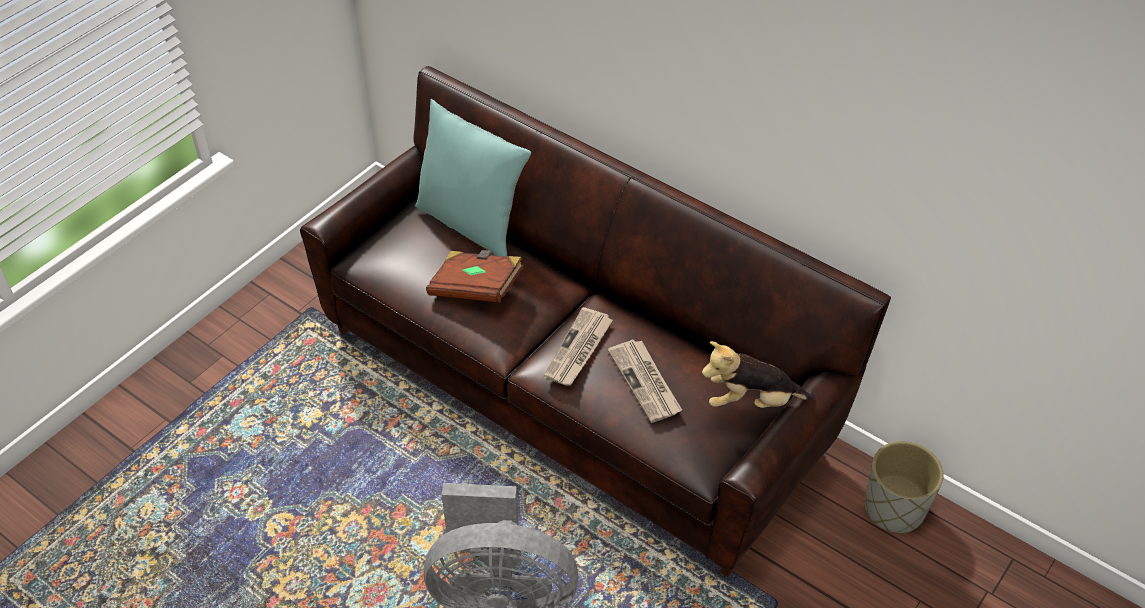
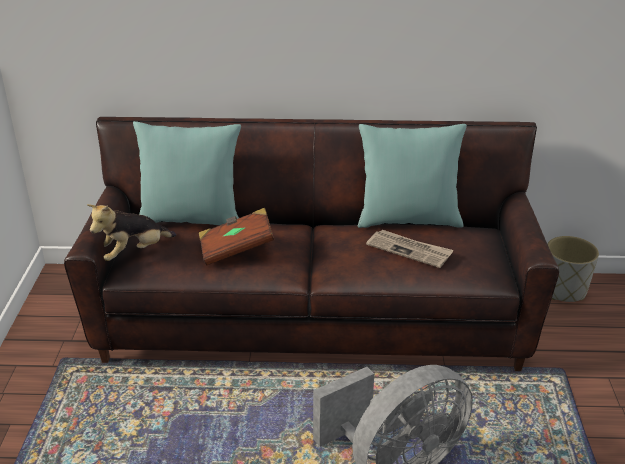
camera: 35 degrees left, 15 degrees down
(578, 350) = (346, 252): newspaper -> none
(691, 339) = (408, 219): none -> turquoise pillow
(751, 401) = (495, 222): plush toy -> plush toy (134, 252)

